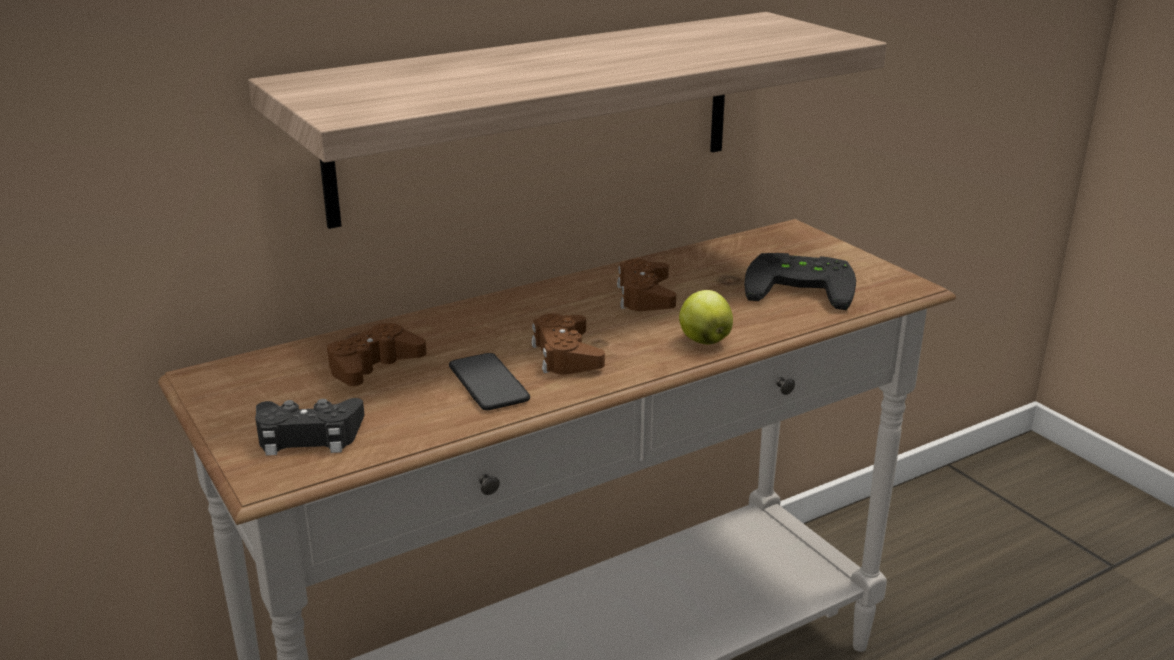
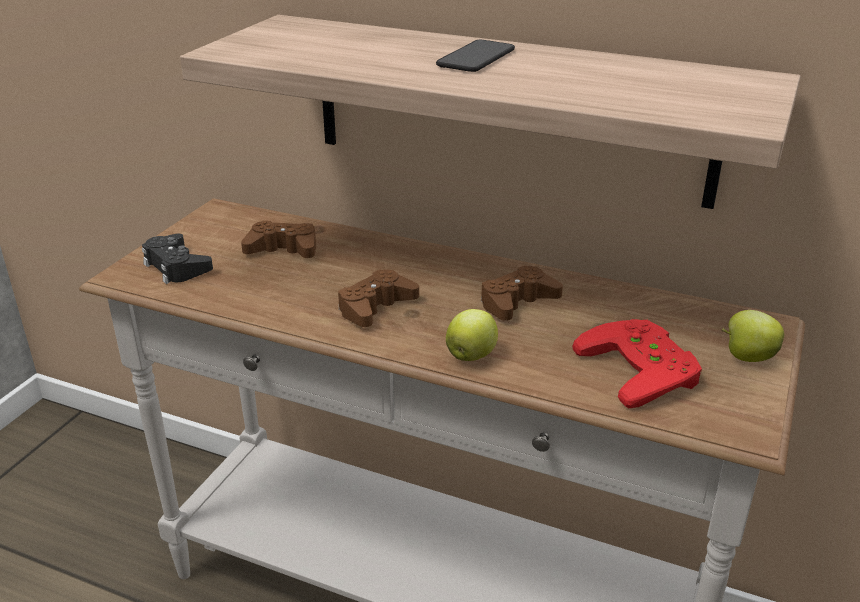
camera: 55 degrees right, 5 degrees up
(488, 383) = (300, 295): phone -> phone (476, 58)
(801, 287) = (644, 368): black game controller -> red game controller
(825, 251) = (746, 357): none -> apple

